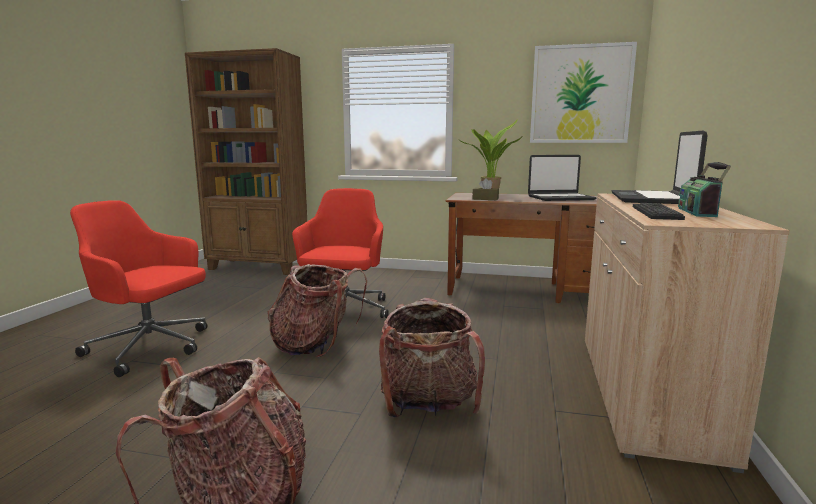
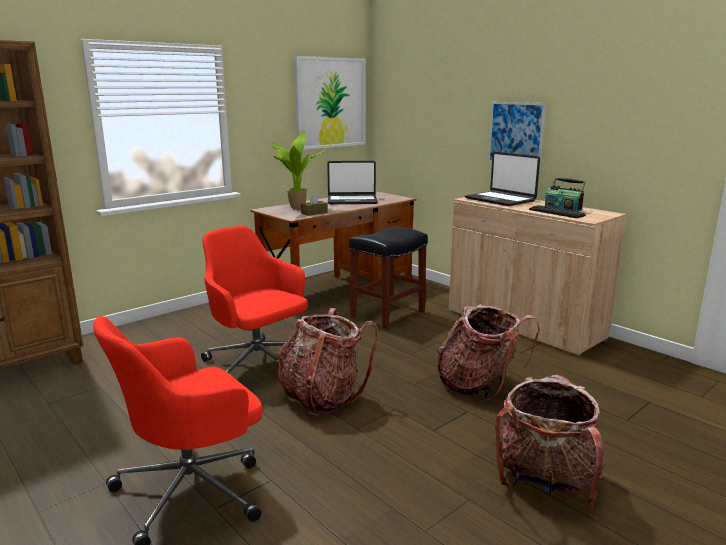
camera: 55 degrees left, 5 degrees up
(517, 321) = (387, 314): none -> black stool
(560, 198) = (352, 200): laptop -> laptop turned 60 degrees clockwise
(717, 104) = (515, 134): none -> picture

